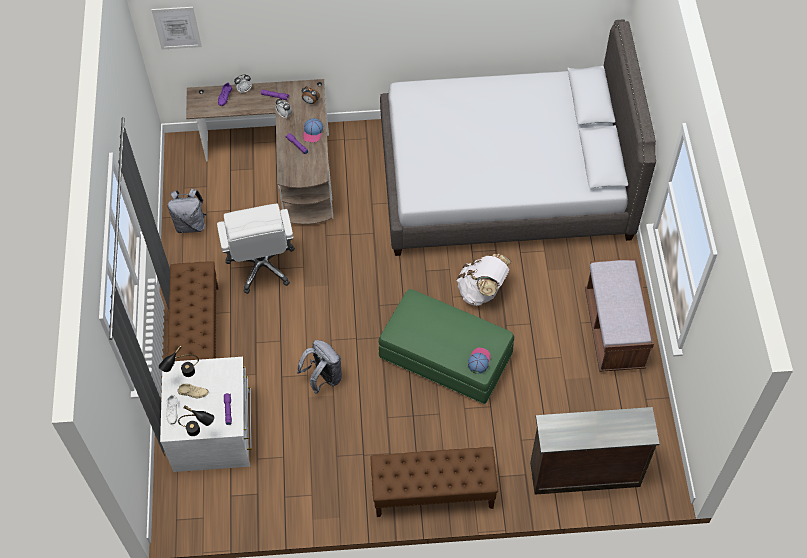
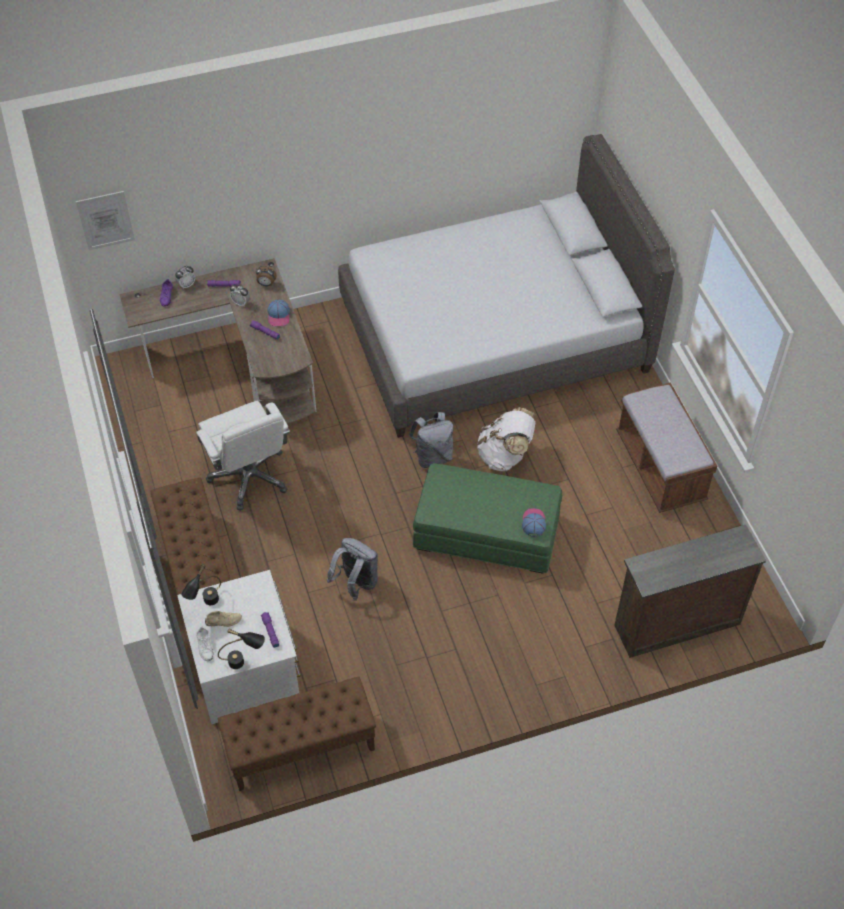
camera: 15 degrees left, 5 degrees down
(190, 224) = (154, 449): grey backpack -> grey backpack (433, 456)
(432, 492) = (517, 681): brown bench -> brown bench (300, 748)

